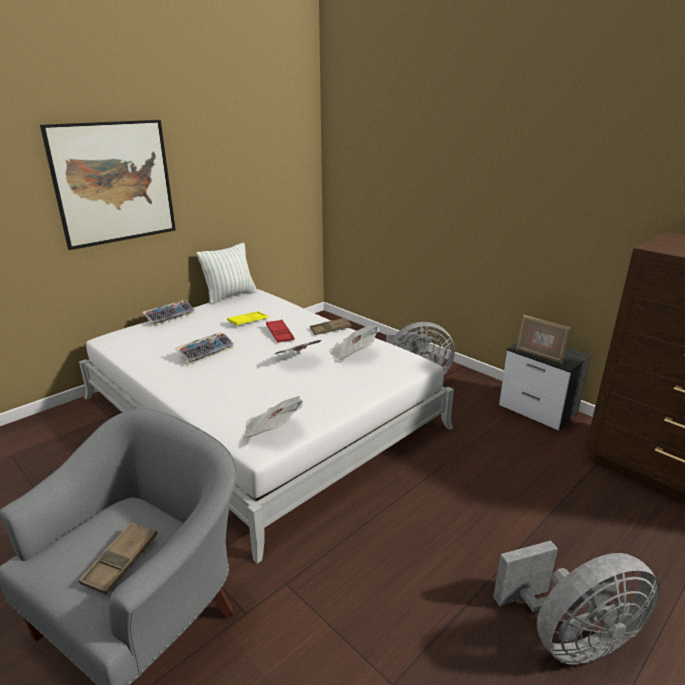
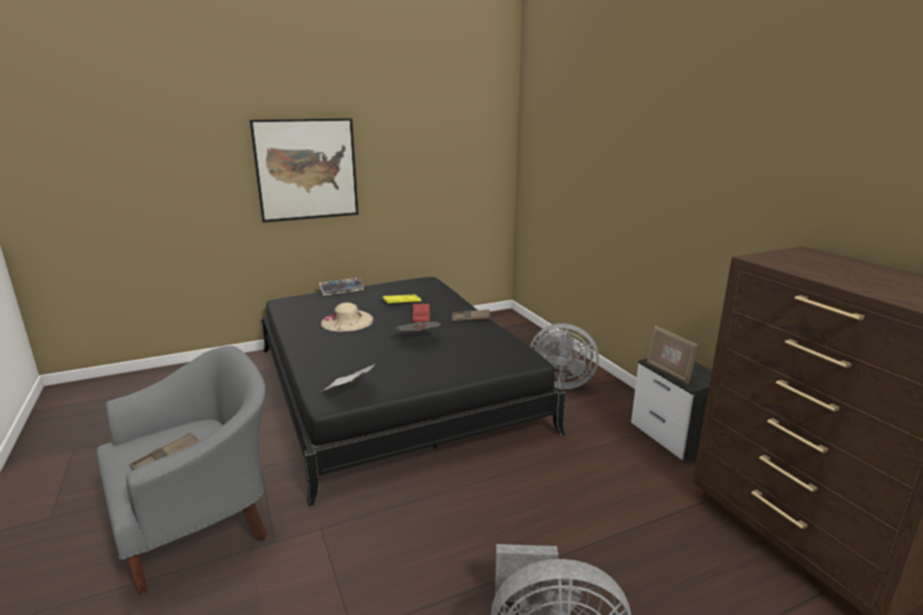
camera: 20 degrees right, 5 degrees down
(206, 352) = (347, 321): keyboard -> beige hat
(230, 296) = (404, 279): pillow -> none
(260, 412) = (393, 387): white bed -> black bed
(353, 354) = (473, 342): newspaper -> none

